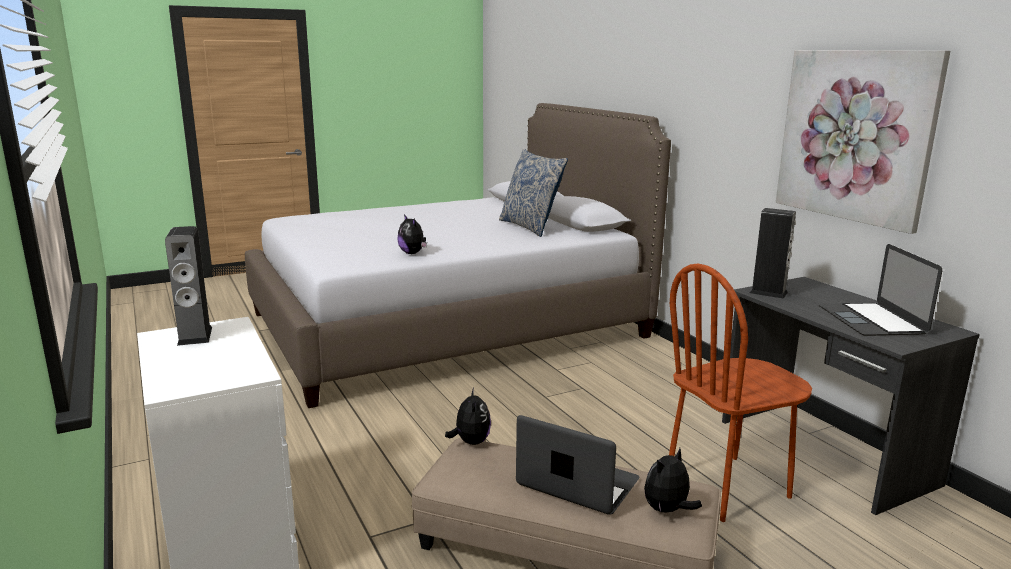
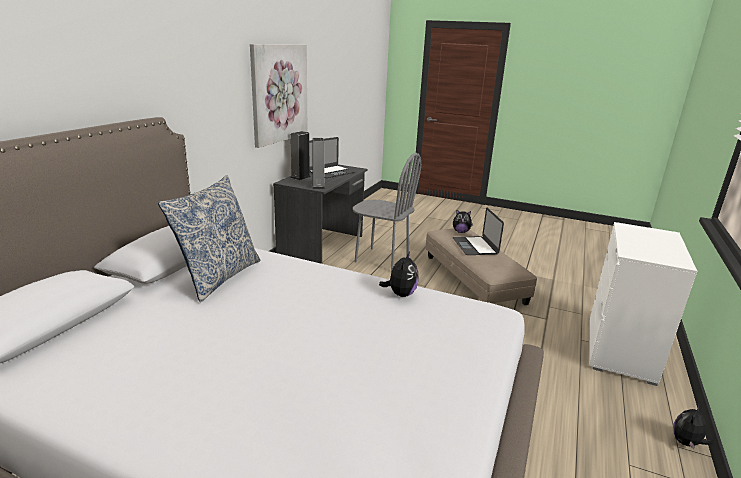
camera: 130 degrees left, 5 degrees up
(195, 336) = (656, 254): speaker -> speaker (300, 177)
(470, 442) = (491, 274): plush toy -> plush toy (686, 443)
(728, 486) = (381, 259): brown chair -> grey chair

